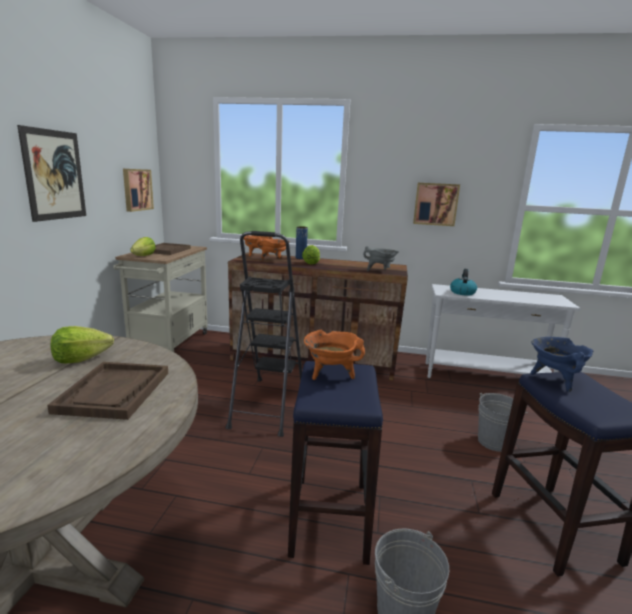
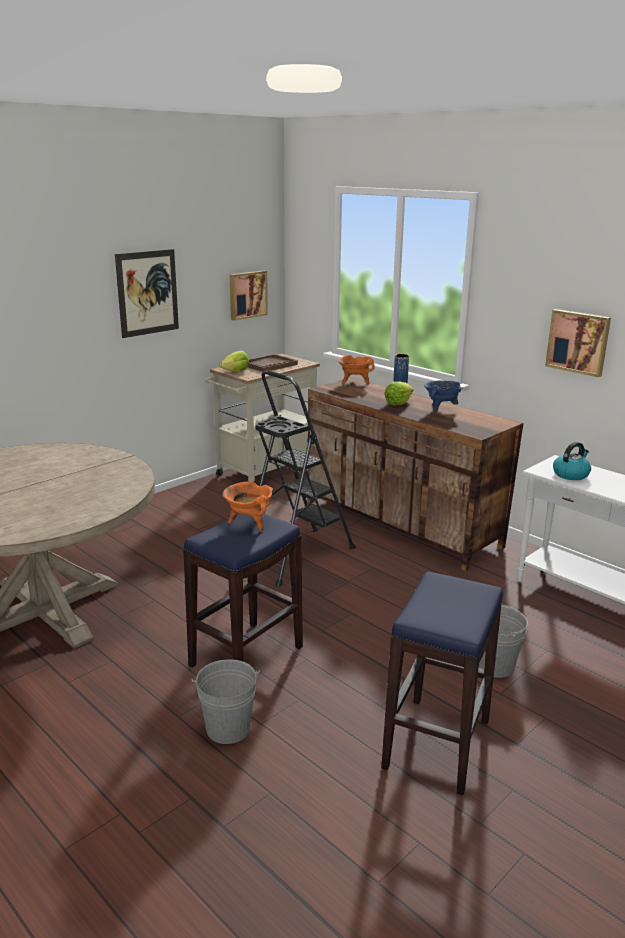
camera: 35 degrees right, 5 degrees up
(81, 359) = (91, 467): lettuce -> none
(114, 392) = (85, 495): brown tray -> none
(273, 260) = (361, 393): orange cooking pot -> none
(380, 271) = (461, 427): grey cooking pot -> none
(554, 380) = (444, 584): blue cooking pot -> blue cooking pot (441, 410)

